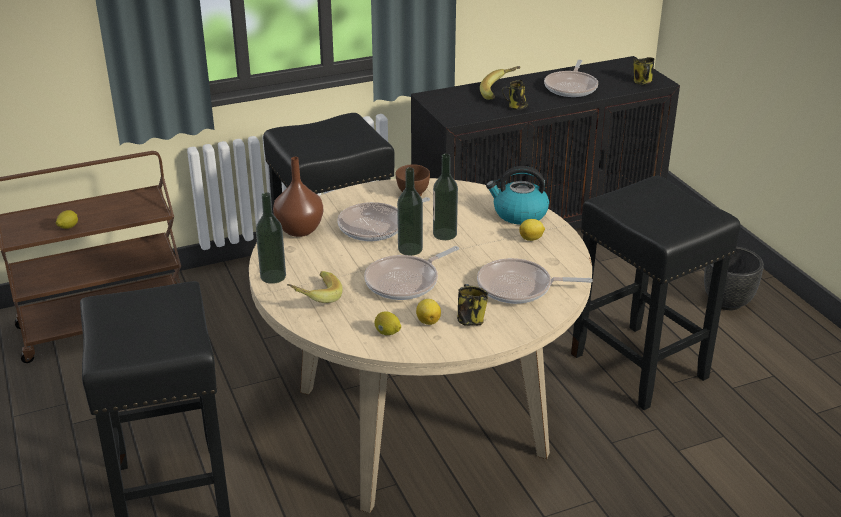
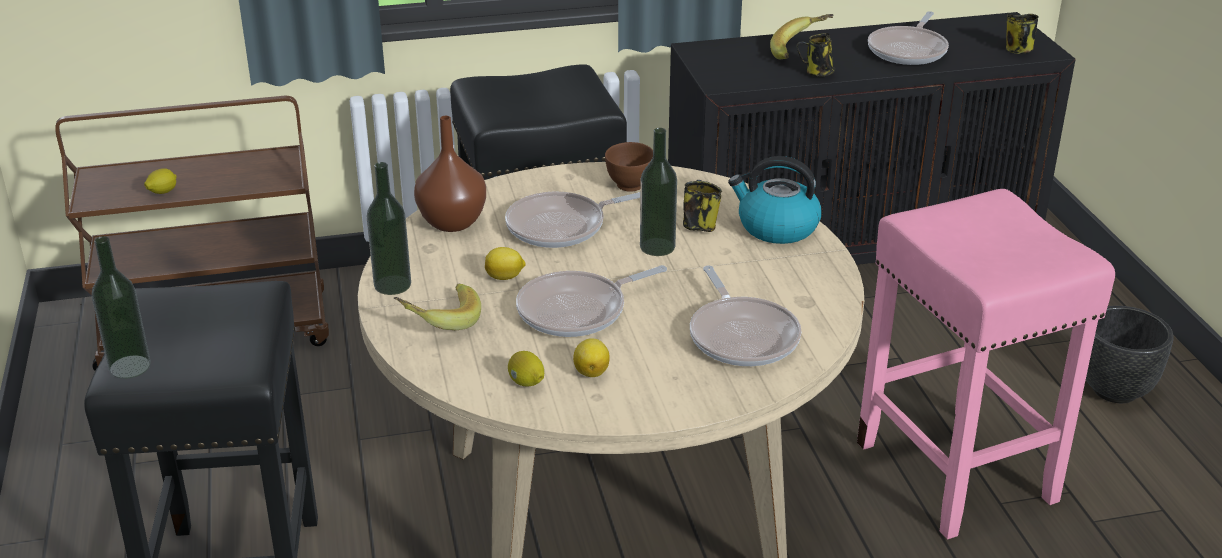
camera: 10 degrees right, 0 degrees up
(410, 249) = (600, 264): bottle -> bottle (129, 367)
(469, 320) = (653, 376): mug -> mug (699, 225)
(519, 287) = (742, 336): frying pan -> frying pan turned 120 degrees counterclockwise
(531, 239) = (783, 265): lemon -> lemon (505, 277)
(641, 367) = (958, 473): black stool -> pink stool

